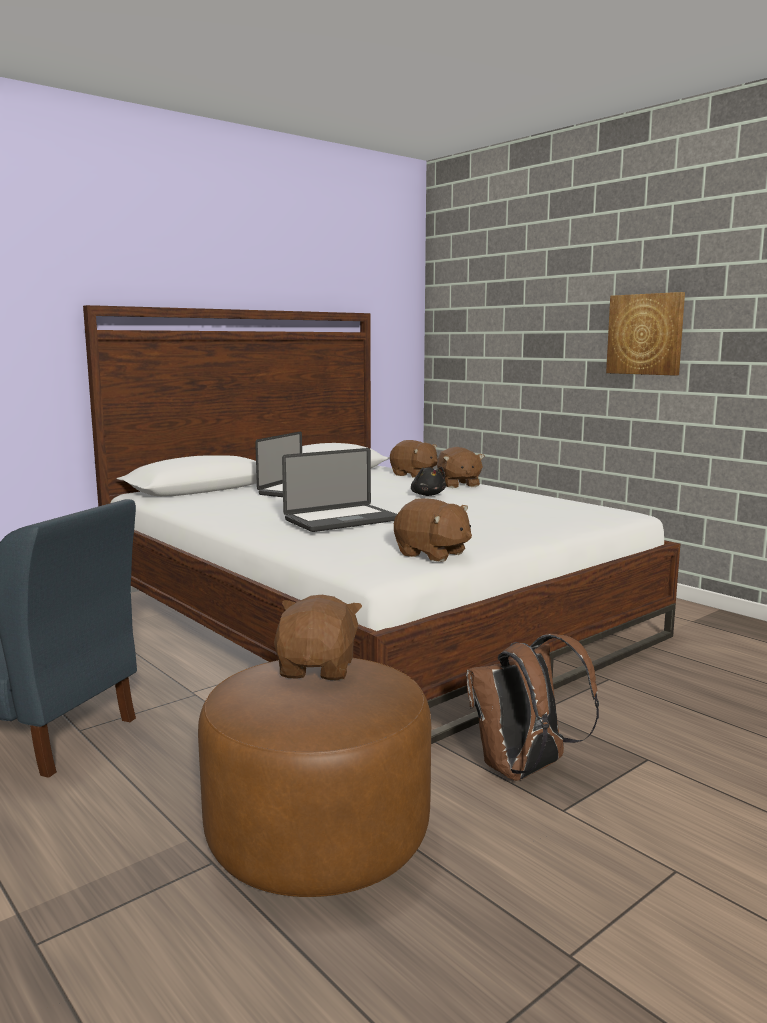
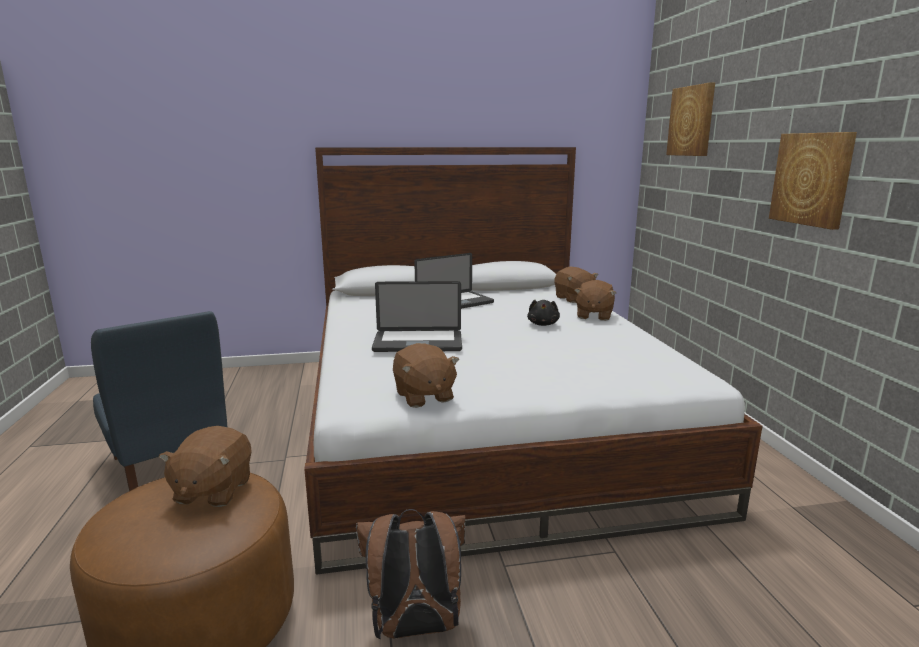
camera: 30 degrees right, 5 degrees up
(318, 669) = (212, 490): brown plush toy -> brown plush toy turned 150 degrees clockwise
(494, 286) = (691, 121): none -> picture

